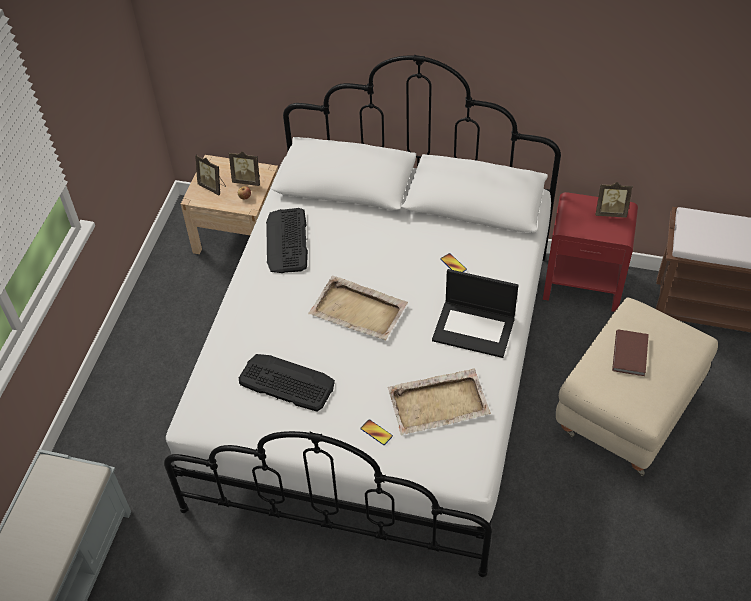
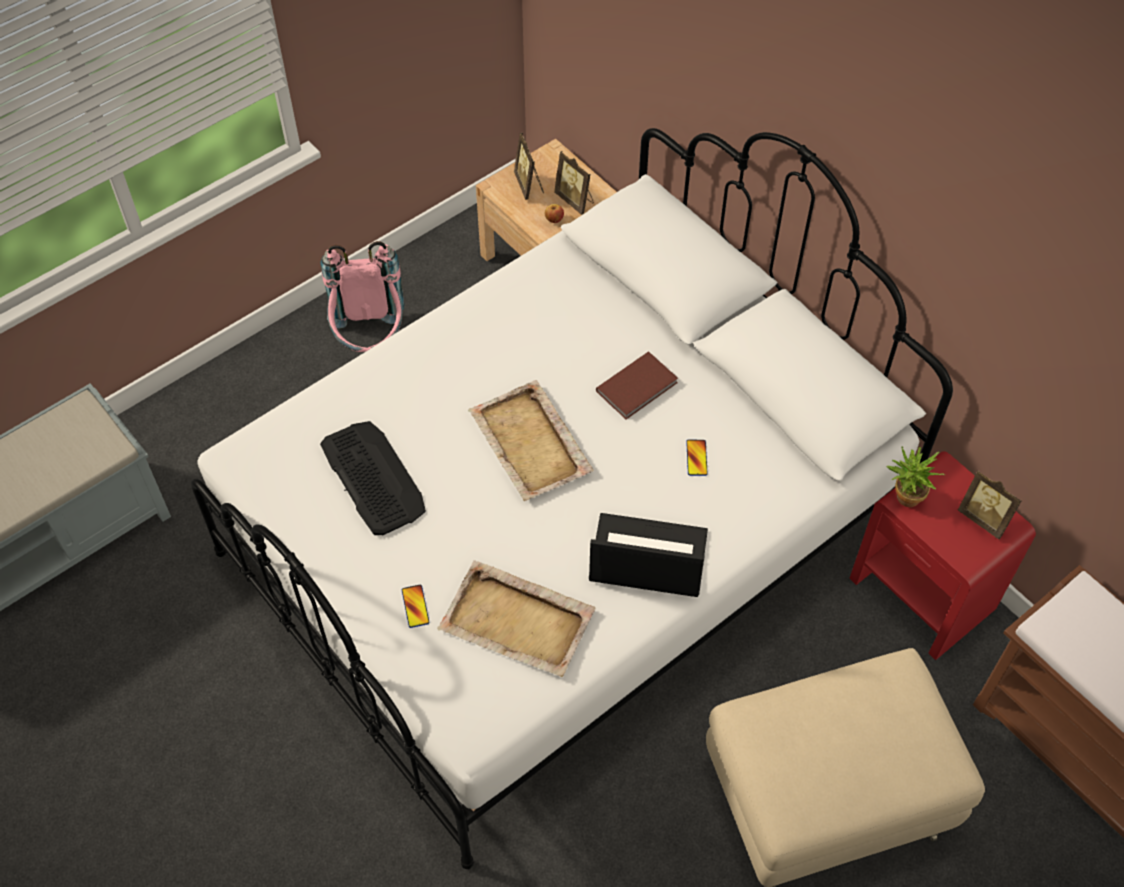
camera: 35 degrees right, 5 degrees up
(168, 337) = (370, 341): none -> pink backpack
(287, 241) = (526, 304): keyboard -> none
(474, 328) = (646, 557): laptop -> laptop turned 135 degrees clockwise
(566, 226) = (904, 499): none -> potted plant
(631, 353) = (841, 725): brown book -> brown book (638, 387)

